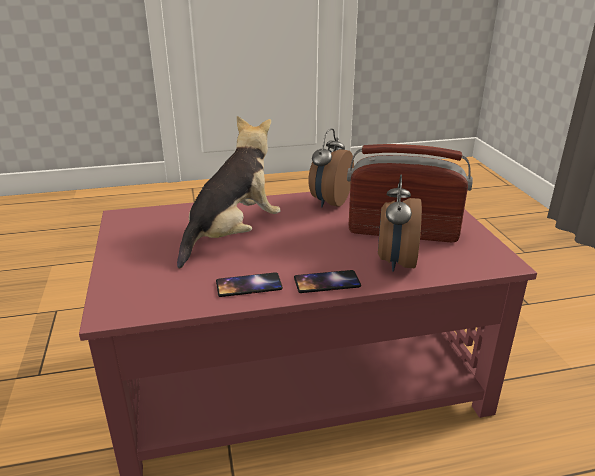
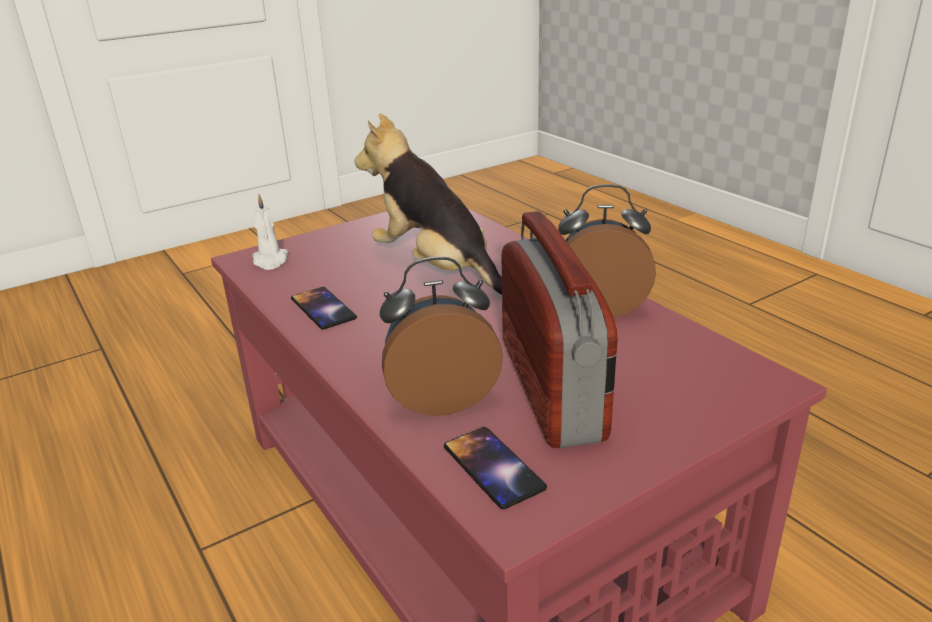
camera: 70 degrees right, 0 degrees up
(132, 300) = (270, 261): none -> white candle
(232, 235) = (437, 270): plush toy -> plush toy turned 150 degrees counterclockwise
(327, 282) = (353, 355): phone -> phone (493, 467)

